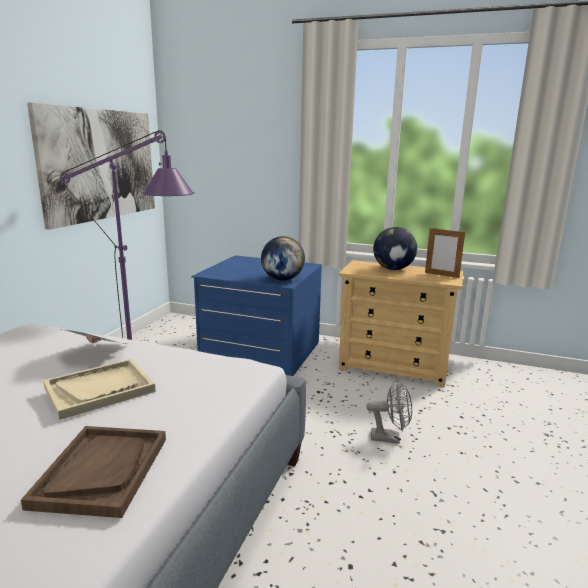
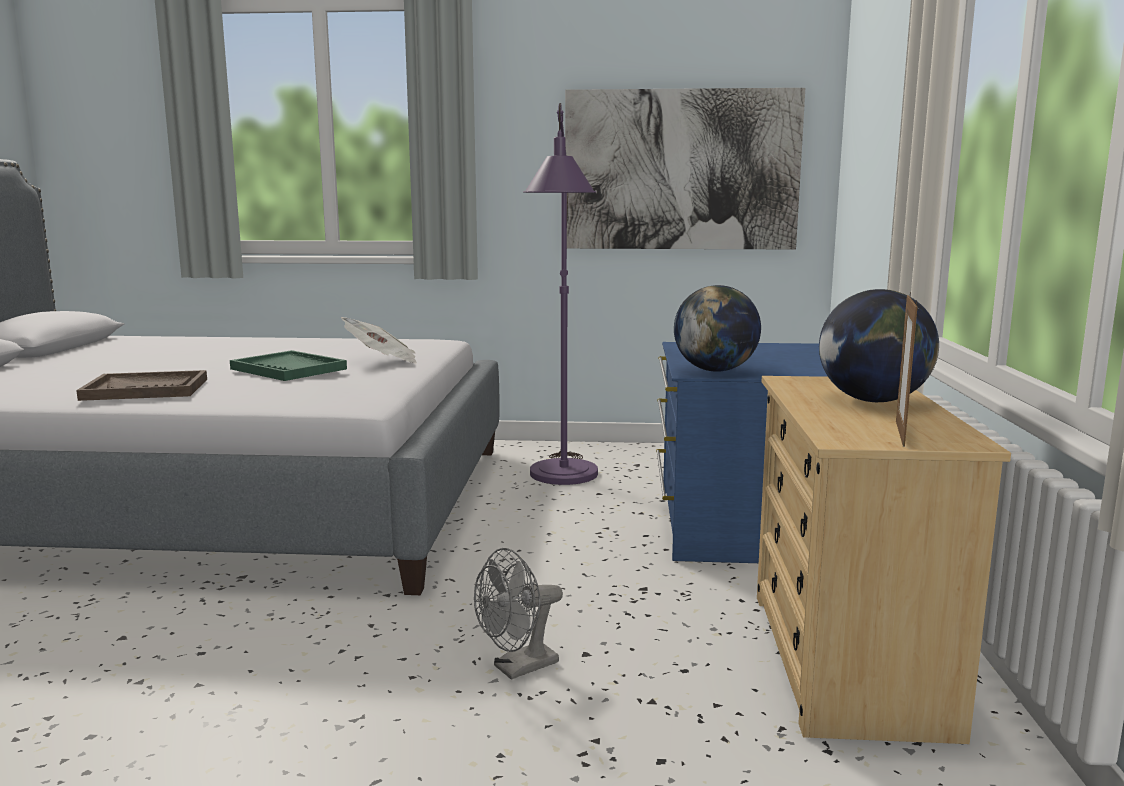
camera: 75 degrees right, 5 degrees down
(100, 389) = (289, 369): beige tray -> green tray
(390, 438) = (518, 668): grey fan -> grey fan turned 60 degrees clockwise

